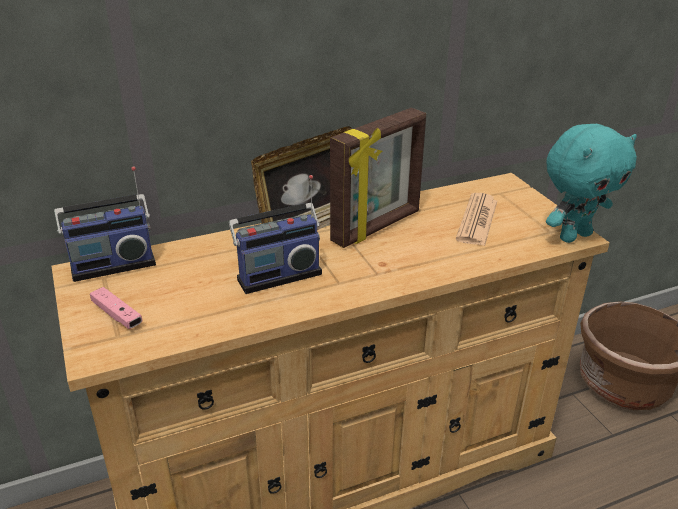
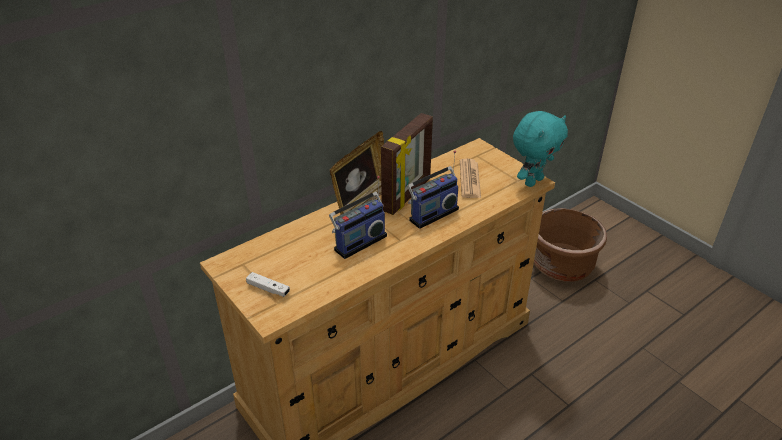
camera: 15 degrees left, 5 degrees up
(113, 264) = (243, 254): radio -> radio (432, 213)
(117, 315) = (268, 289): pink game controller -> white game controller

